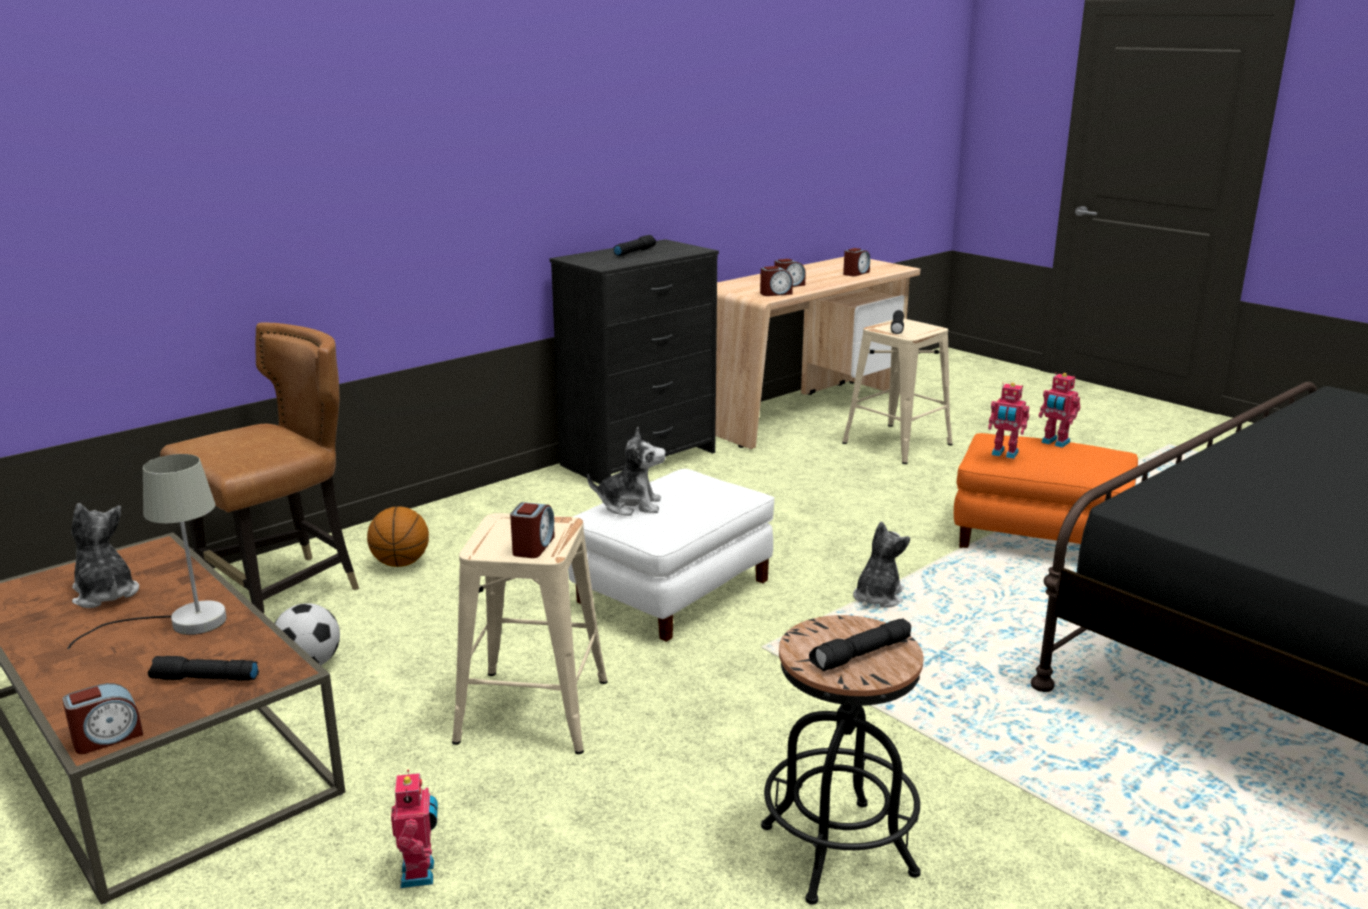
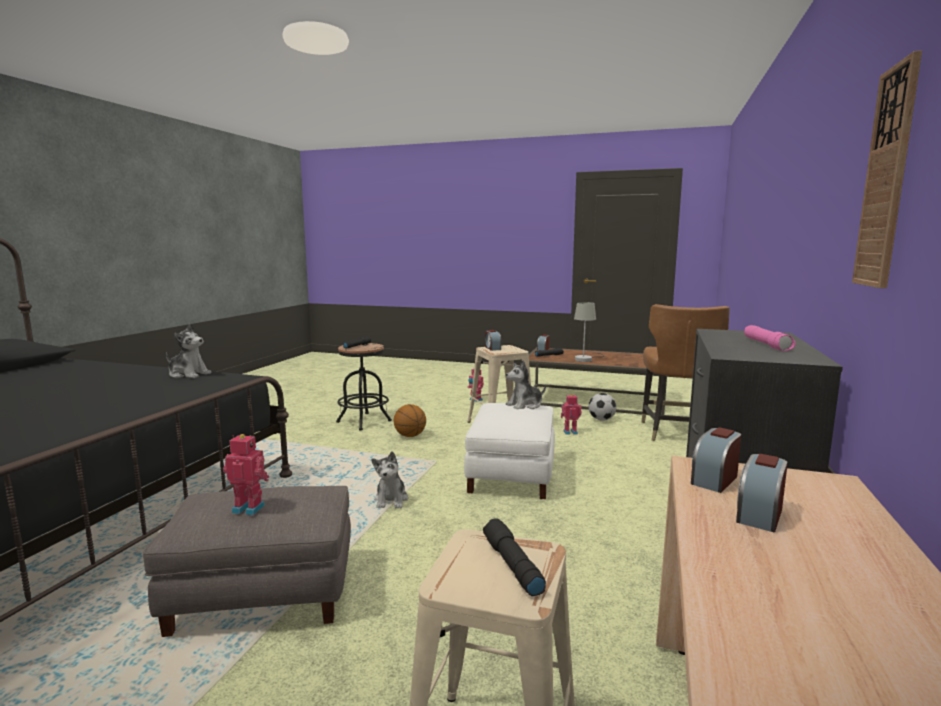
camera: 150 degrees right, 10 degrees down
(105, 594) = (627, 359): plush toy -> plush toy (188, 374)
(400, 563) = (664, 453): basketball -> basketball (410, 436)
(634, 252) = (767, 345): black flashlight -> pink flashlight
(671, 120) = (887, 178): none -> wall clock
(856, 273) = (780, 644): alarm clock -> none
(1004, 454) = (305, 484): toy robot -> toy robot (570, 432)
(1041, 537) = (262, 594): orange ottoman -> grey ottoman

